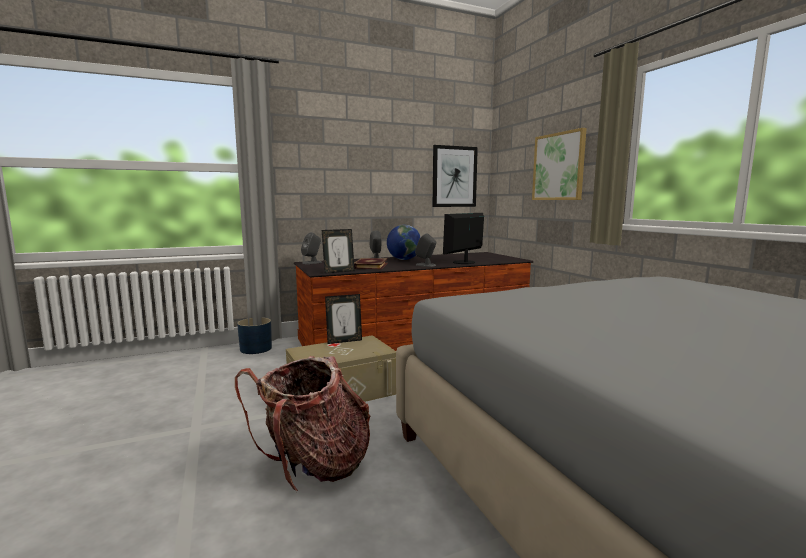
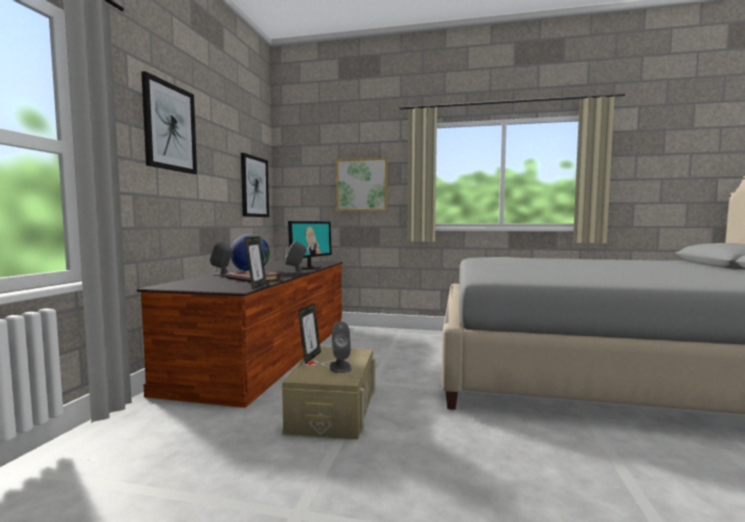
camera: 55 degrees left, 5 degrees down
(256, 349) = (115, 428): blue planter -> none
(312, 262) = (169, 285): grey speaker -> grey speaker (340, 367)
(314, 466) = (459, 455): backpack -> none
(337, 137) = (169, 127): none -> picture
(464, 262) = (310, 267): monitor -> monitor turned 135 degrees counterclockwise

